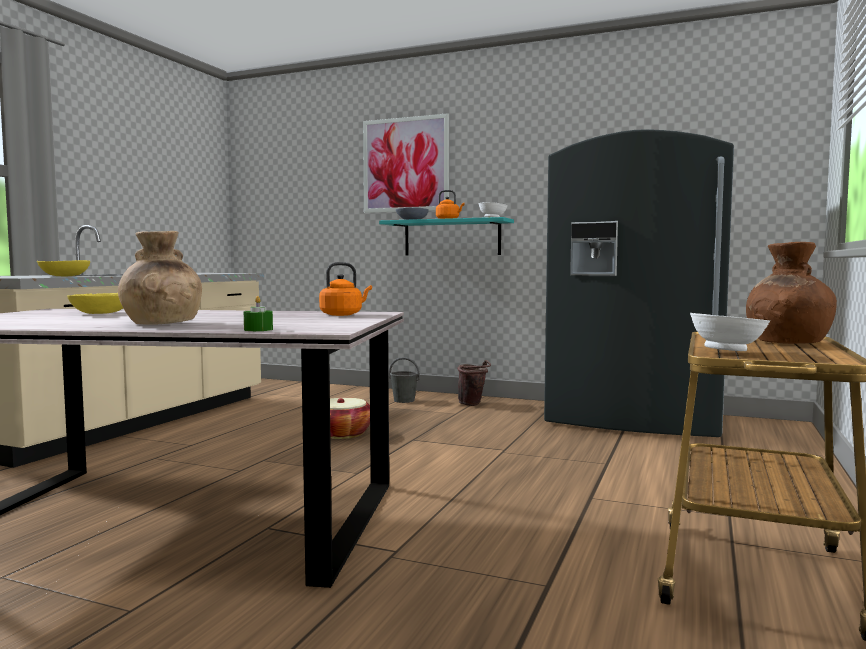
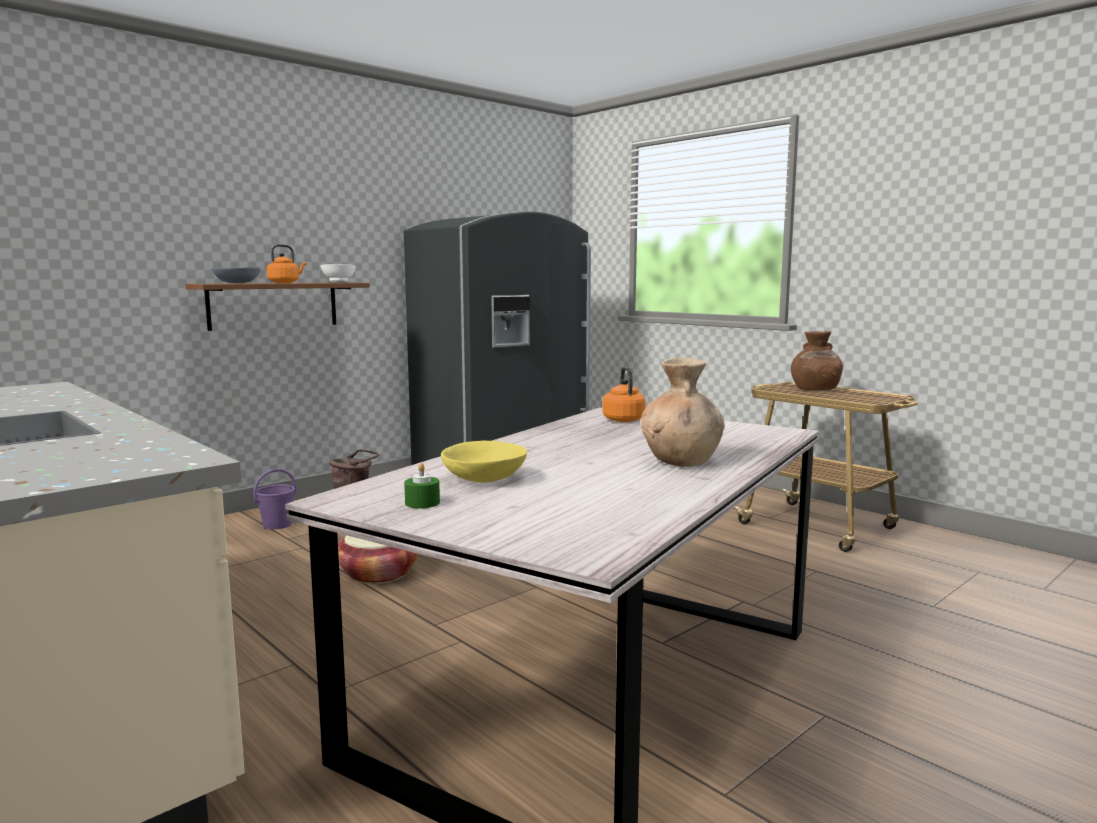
camera: 65 degrees left, 5 degrees up
(64, 276) = (124, 446): yellow bowl -> none
(258, 329) = (772, 442): green candle -> green candle (422, 503)
(404, 400) = (278, 524): grey bucket -> purple bucket
(405, 165) = (197, 201): picture -> none
(452, 238) = (273, 305): turquoise shelf -> brown shelf
(728, 350) = (858, 398): white bowl -> none

